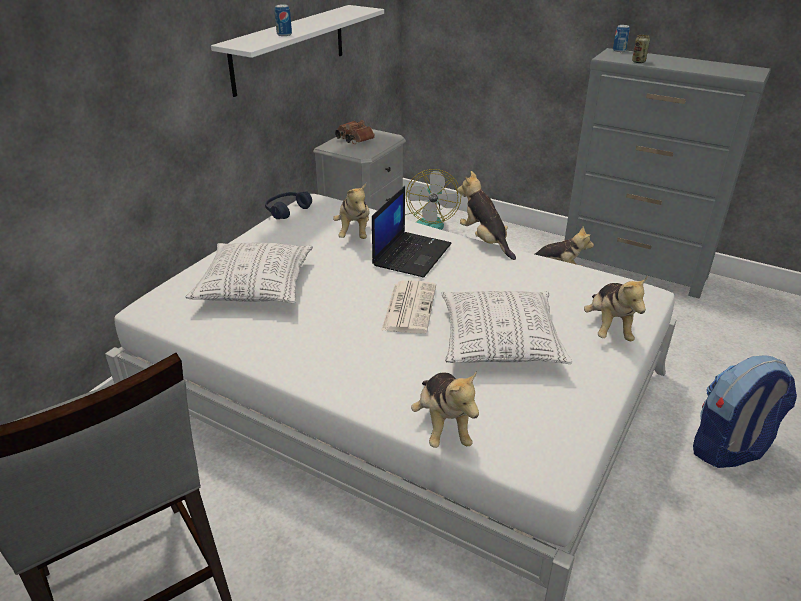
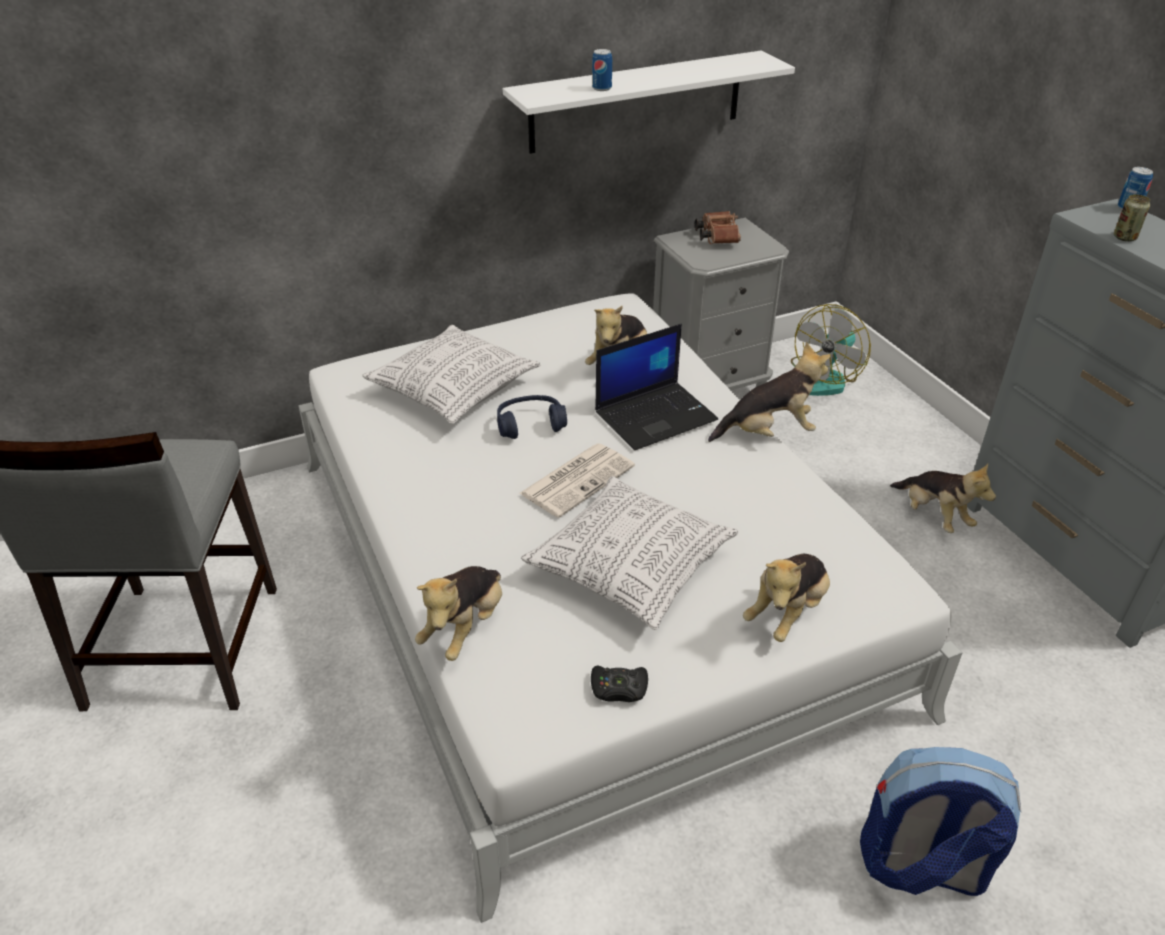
camera: 35 degrees right, 5 degrees up
(287, 210) = (576, 308): blue headphones -> blue headphones (530, 425)
(485, 241) = (768, 432): plush toy -> plush toy turned 75 degrees clockwise
(576, 412) = (619, 688): none -> black game controller

